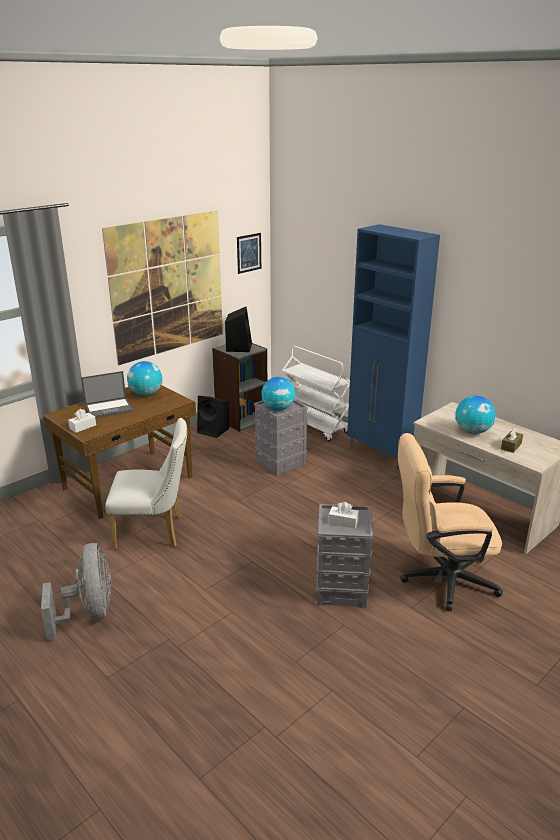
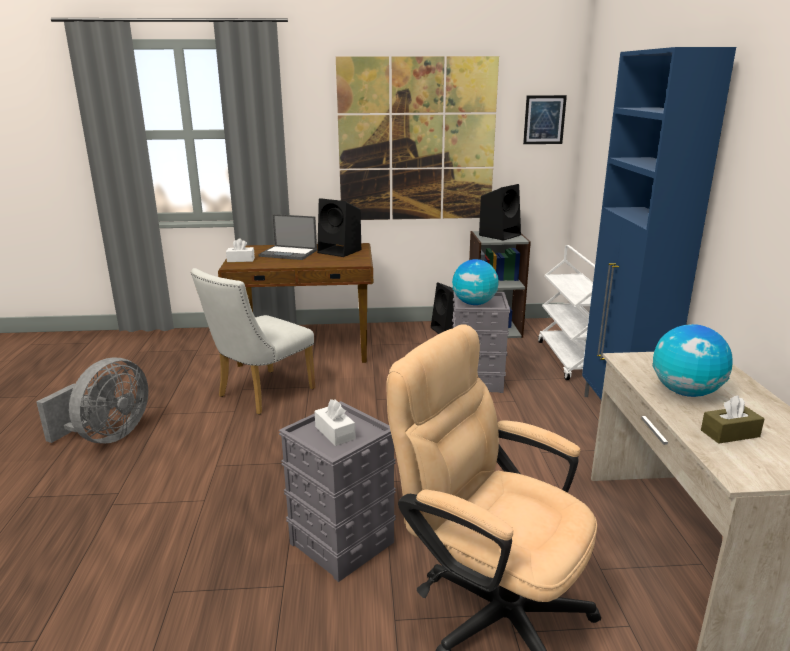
camera: 40 degrees right, 5 degrees down
(146, 394) = (340, 251): globe -> black speaker
(154, 532) = (260, 395): white chair -> white chair turned 90 degrees clockwise

